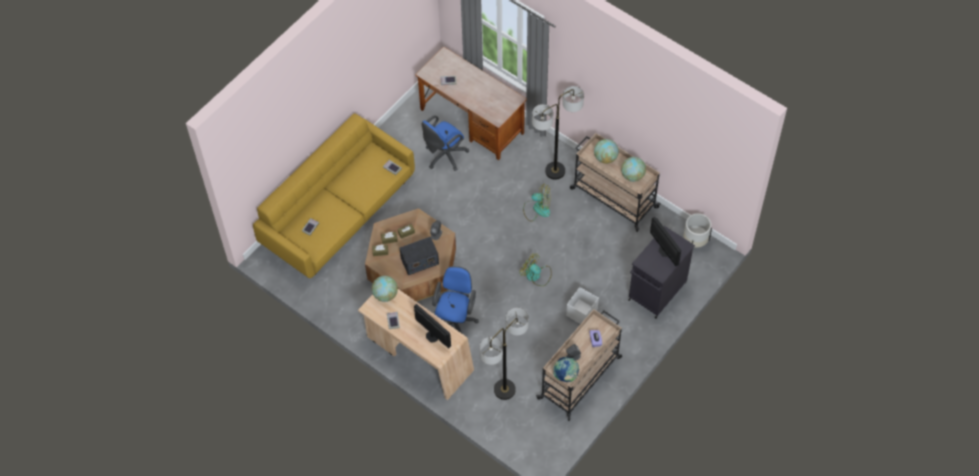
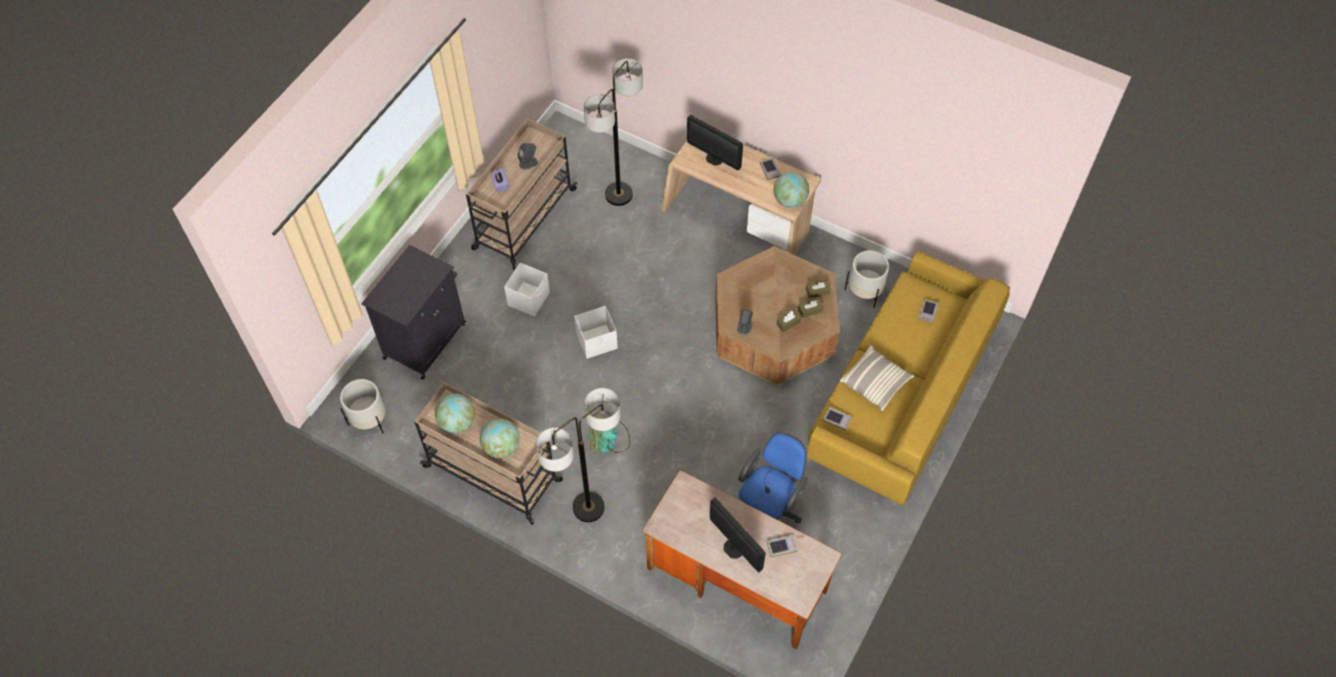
camera: 170 degrees right, 0 degrees up
(340, 287) = (864, 292): none -> white planter
(361, 187) = (875, 383): none -> pillow
(419, 261) = (759, 285): radio -> none
(455, 320) = (697, 268): blue office chair -> none
(536, 275) = (597, 341): fan -> white storage box
(565, 375) = (535, 141): globe -> none
(664, 251) = (405, 289): monitor -> monitor (733, 548)

